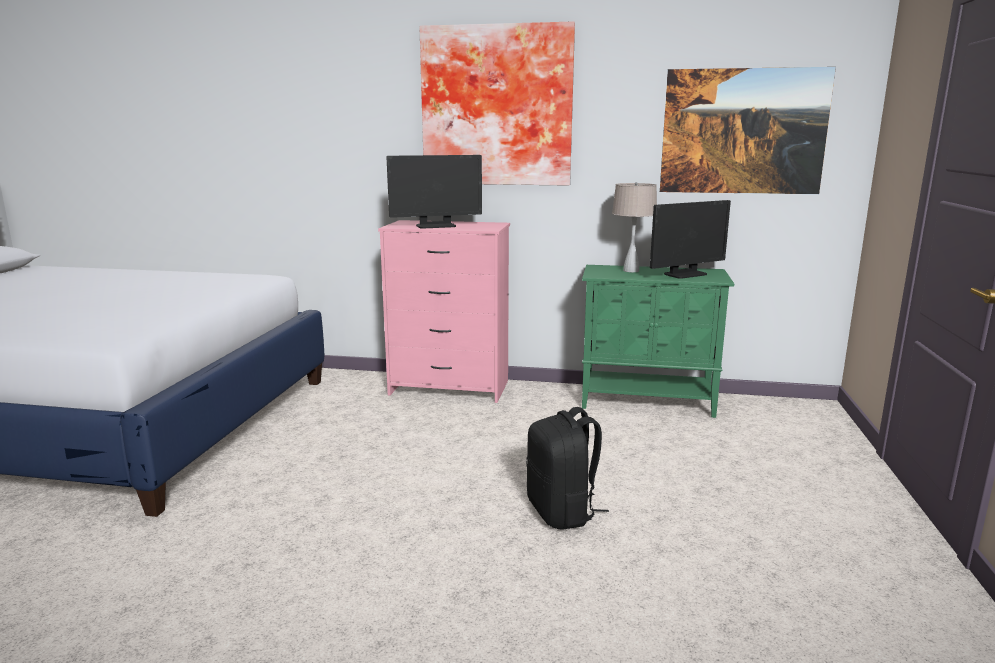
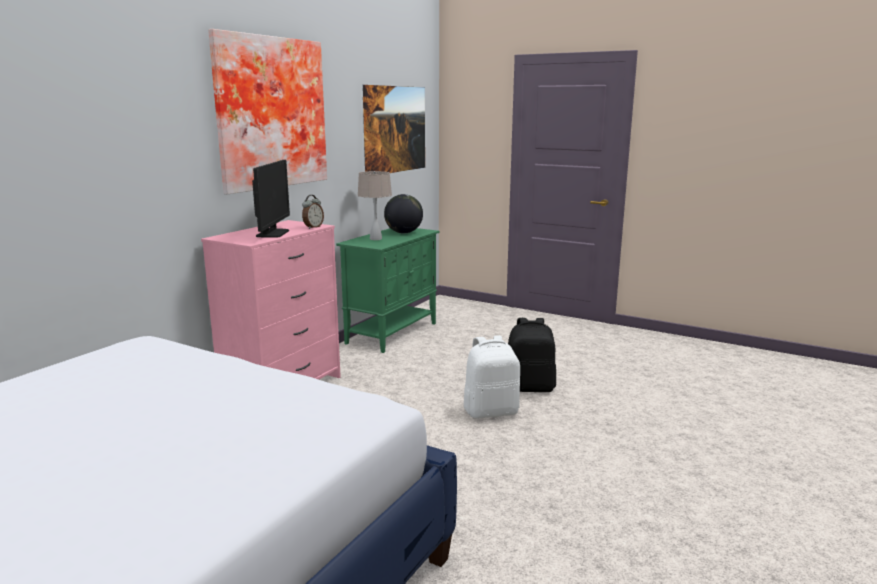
camera: 70 degrees left, 0 degrees up
(468, 495) = (491, 411): none -> white backpack
(477, 229) = (313, 227): none -> alarm clock
(685, 274) = (403, 233): monitor -> globe

